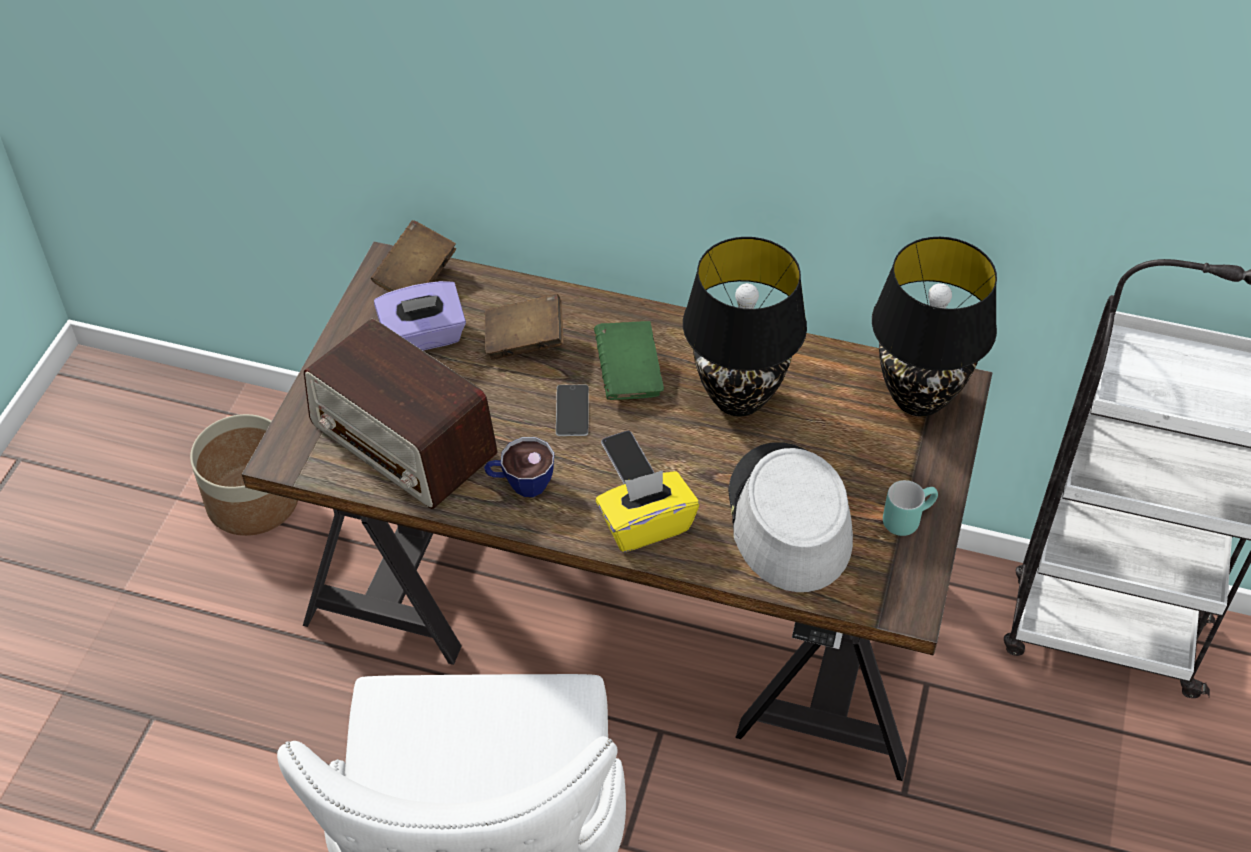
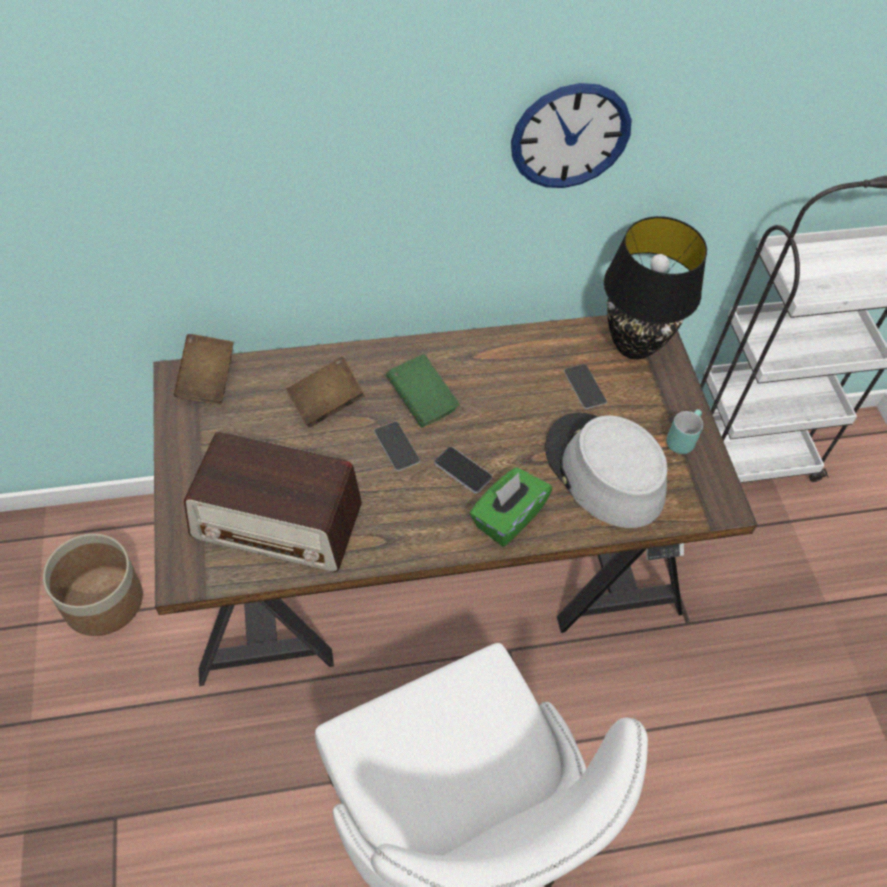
camera: 30 degrees left, 5 degrees up
(423, 337) = (243, 428): purple tissue box -> none
(520, 483) = (392, 522): cup -> none
(646, 525) = (507, 518): yellow tissue box -> green tissue box
(737, 399) = (512, 391): black table lamp -> none
(827, 423) = (584, 386): none -> phone
(853, 112) = (570, 136): none -> wall clock

